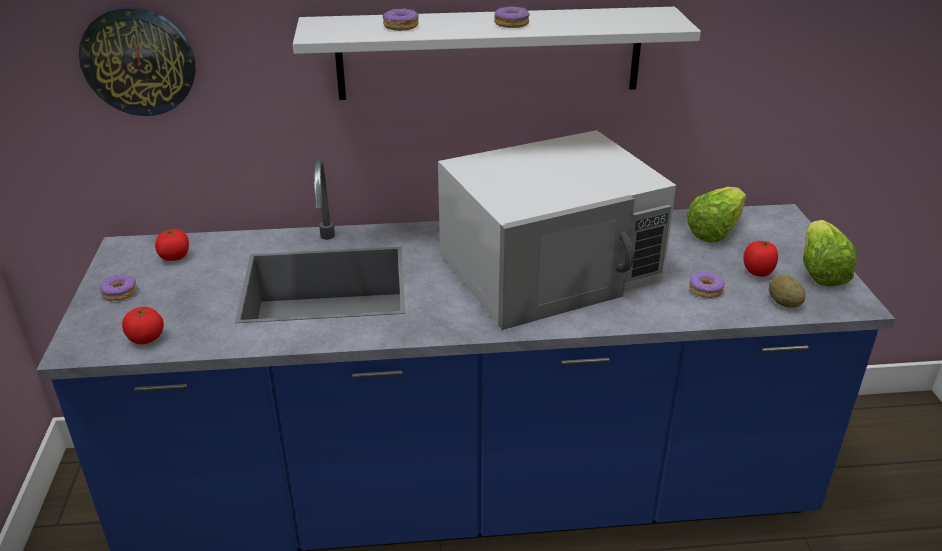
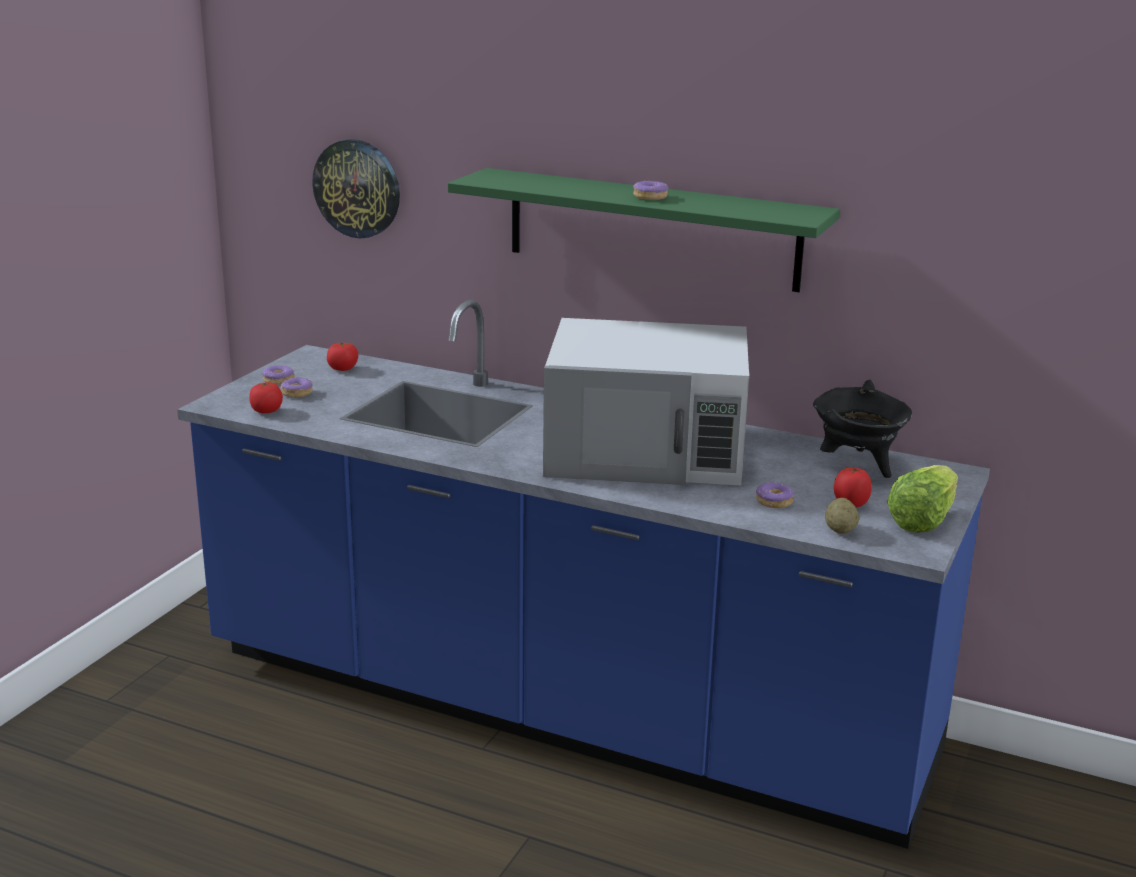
camera: 30 degrees right, 10 degrees down
(400, 26) = (552, 185): donut -> donut (296, 393)
(489, 53) = (652, 229): white shelf -> green shelf
(714, 231) = (857, 466): lettuce -> black cooking pot

